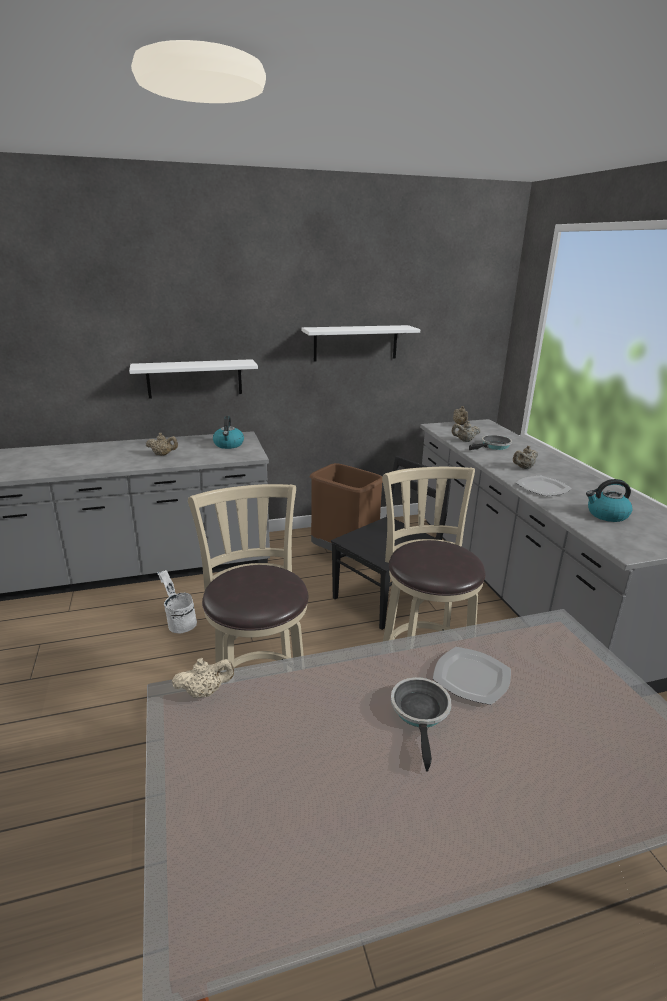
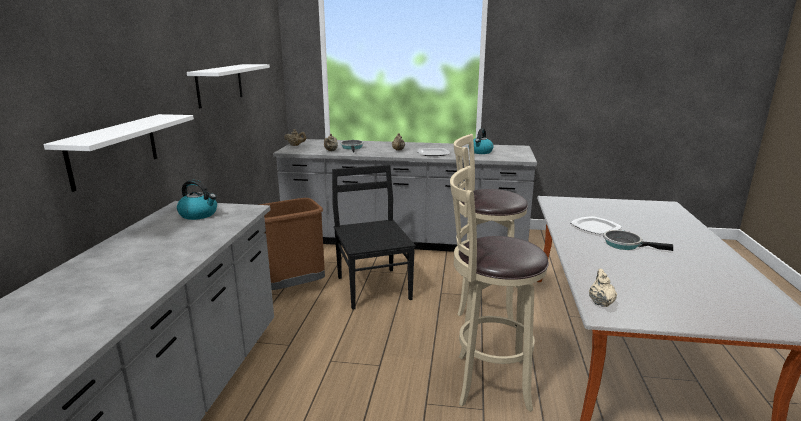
camera: 65 degrees left, 5 degrees down
(163, 454) = (171, 246): beige teapot -> none
(179, 622) = (309, 409): white bucket -> none

